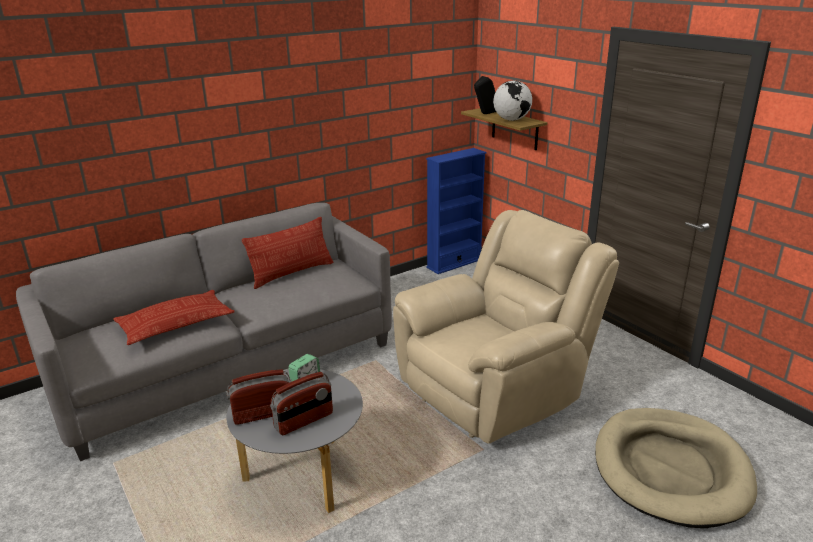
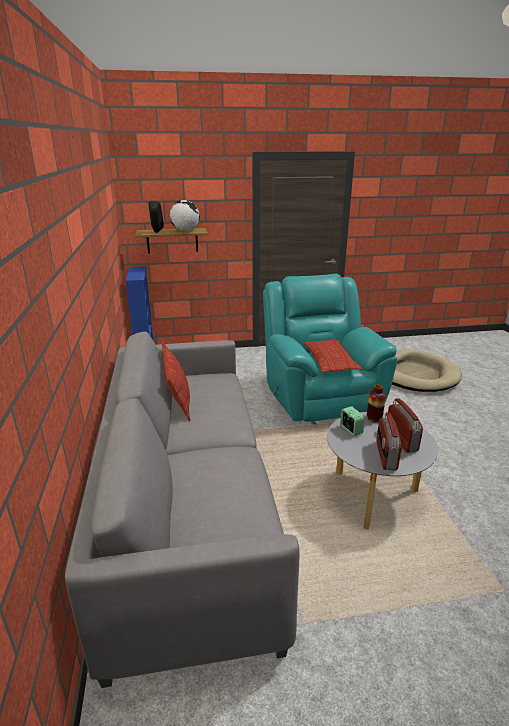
camera: 65 degrees left, 0 degrees up
(175, 323) = (223, 473): pillow -> pillow (330, 360)
(342, 394) = (374, 418): none -> vase
(496, 390) = (320, 396): beige armchair -> turquoise armchair

